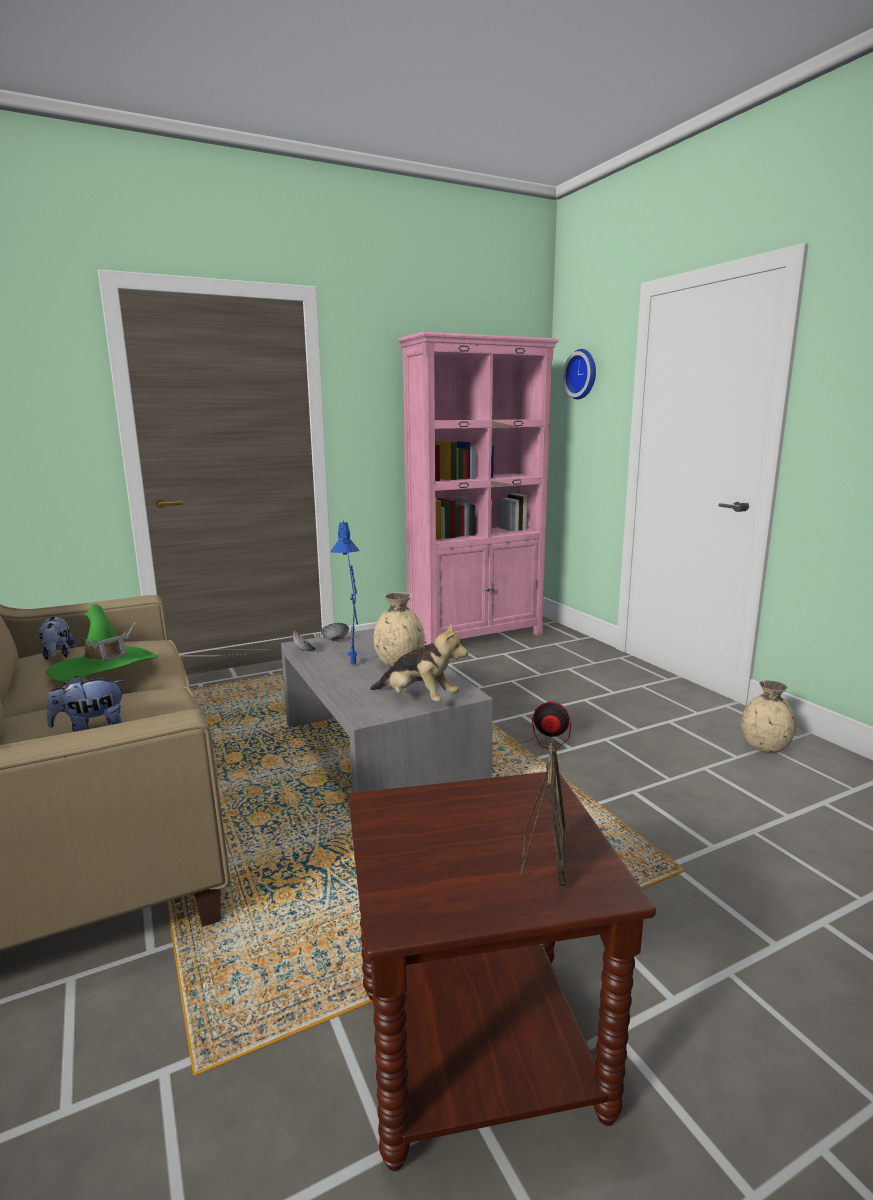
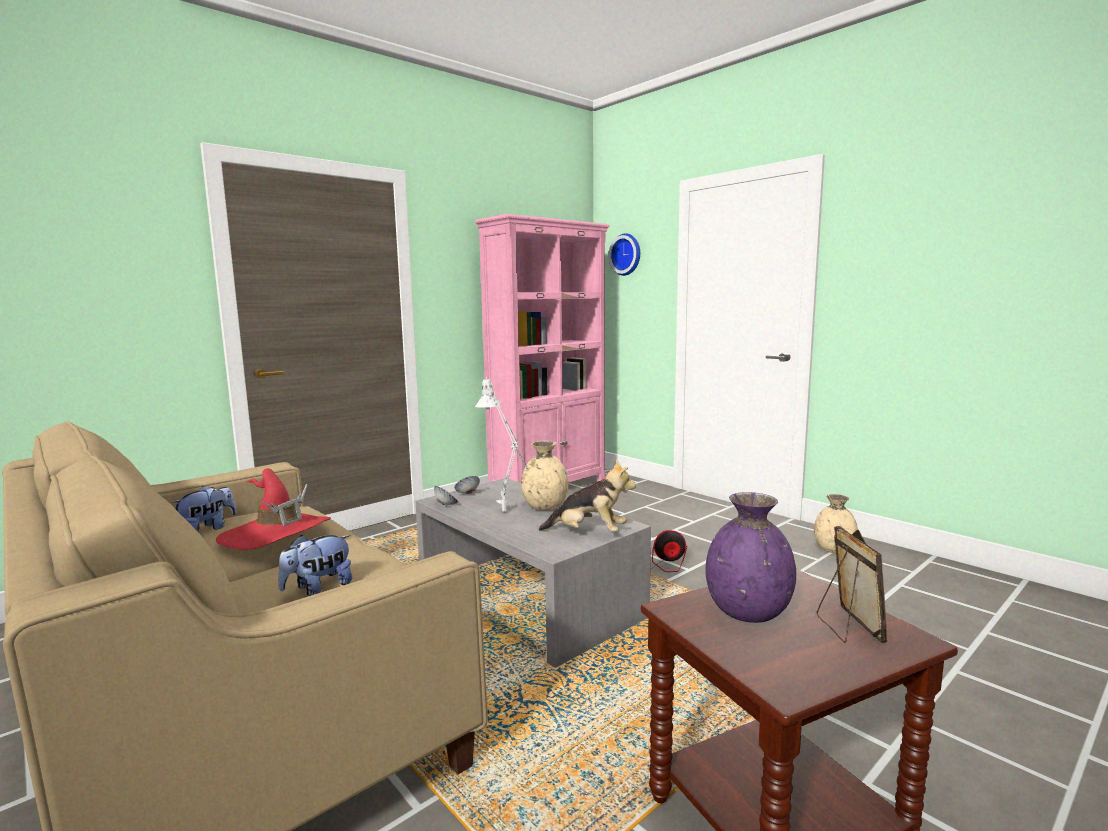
camera: 15 degrees left, 5 degrees down
(58, 656) = (207, 529): plush toy -> plush toy turned 105 degrees counterclockwise
(105, 668) = (276, 534): green hat -> red hat
(354, 668) = (507, 515): blue table lamp -> grey table lamp
(451, 821) = (748, 612): none -> purple vase

